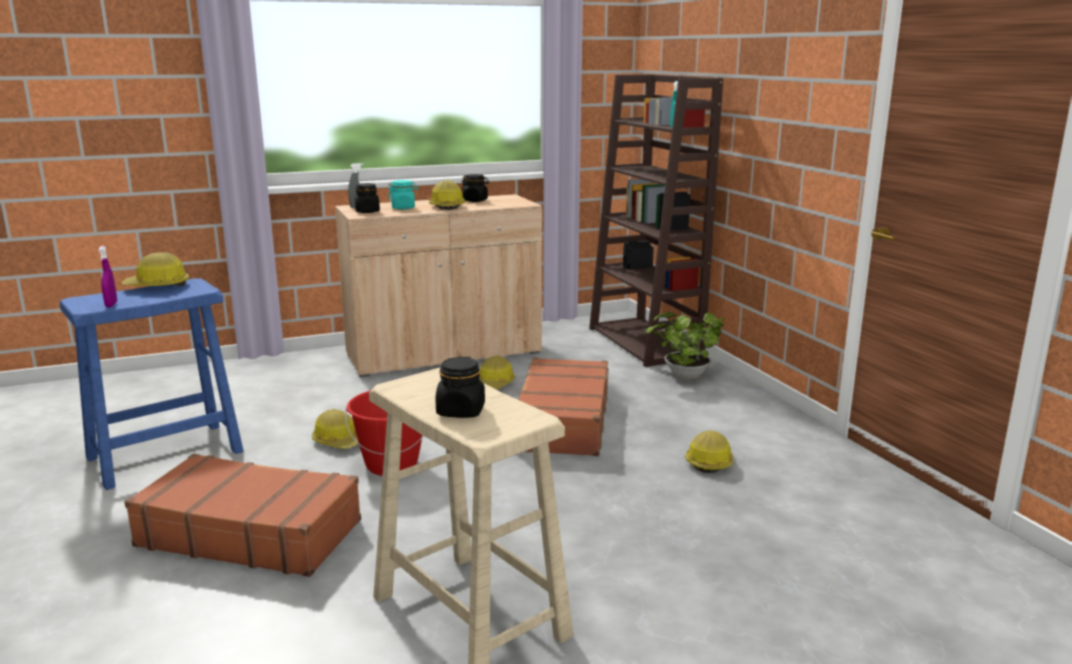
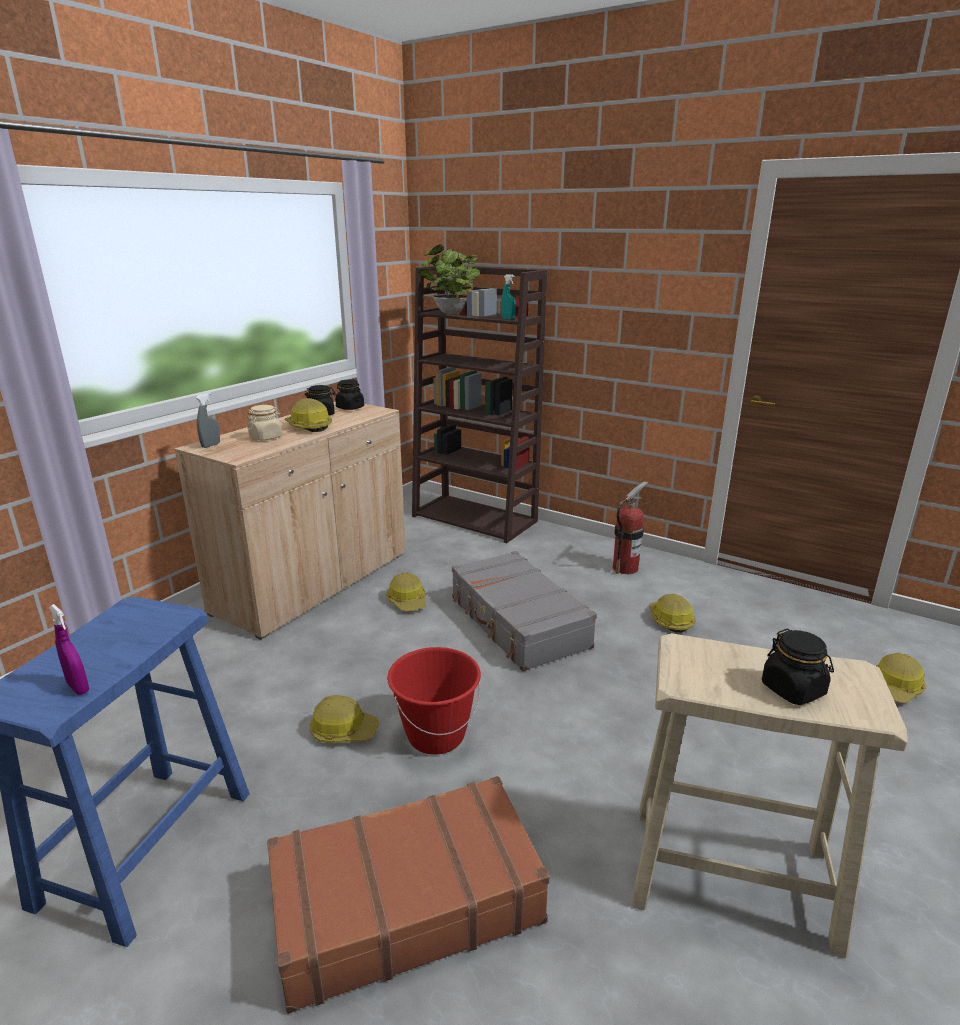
camera: 35 degrees left, 5 degrees up
(157, 286) = (91, 629): hard hat -> hard hat (895, 688)
(367, 211) = (235, 450): black jar -> black jar (350, 408)
(403, 208) = (266, 437): turquoise jar -> beige jar
(561, 421) = (517, 623): brown suitcase -> grey suitcase
(683, 376) = (546, 544): potted plant -> potted plant (451, 313)
(733, 413) = (625, 568): none -> fire extinguisher

